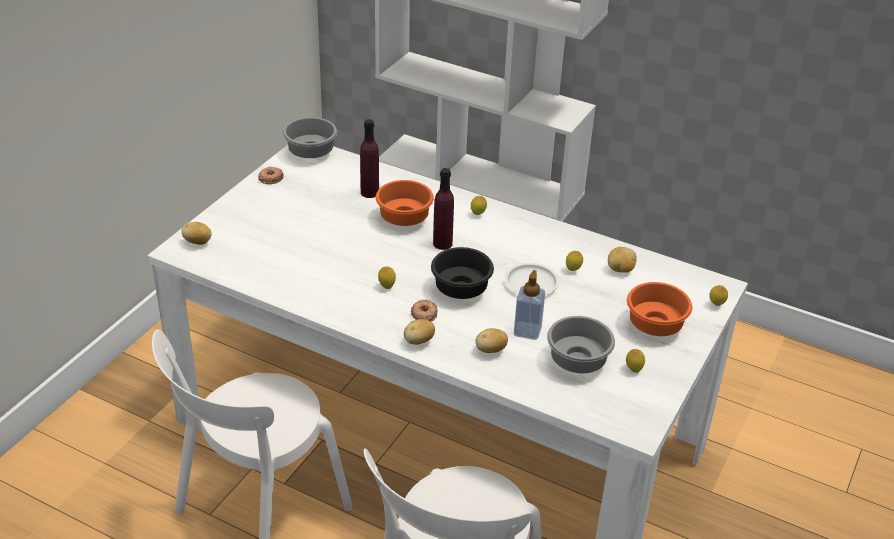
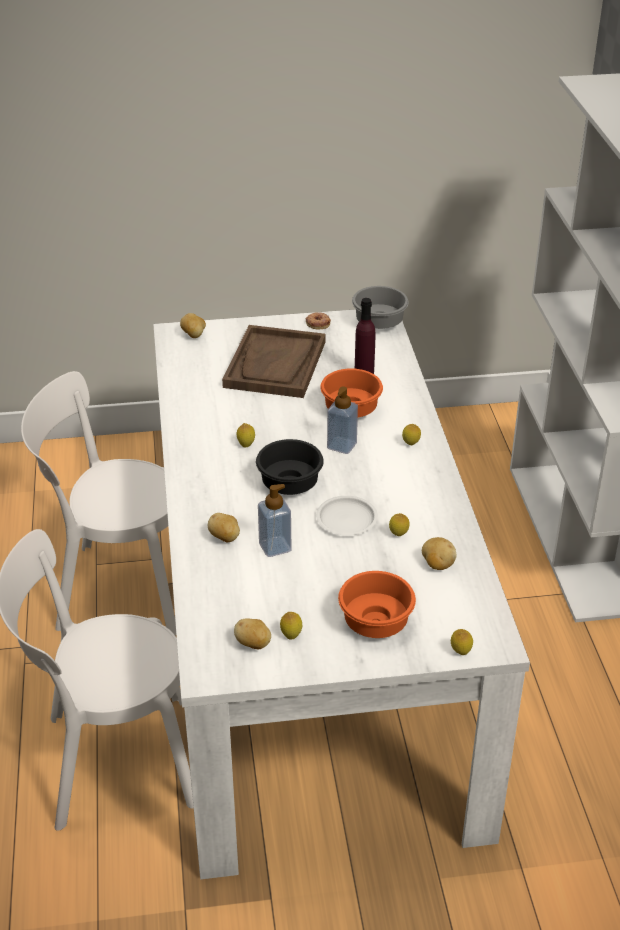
camera: 55 degrees right, 0 degrees up
(298, 223) = (275, 364): none -> brown tray
(418, 341) = (193, 494): potato -> potato (253, 644)
(424, 314) = (233, 480): donut -> none
(442, 243) = (342, 445): purple bottle -> soap dispenser
(578, 363) = (264, 596): grey bowl -> none

